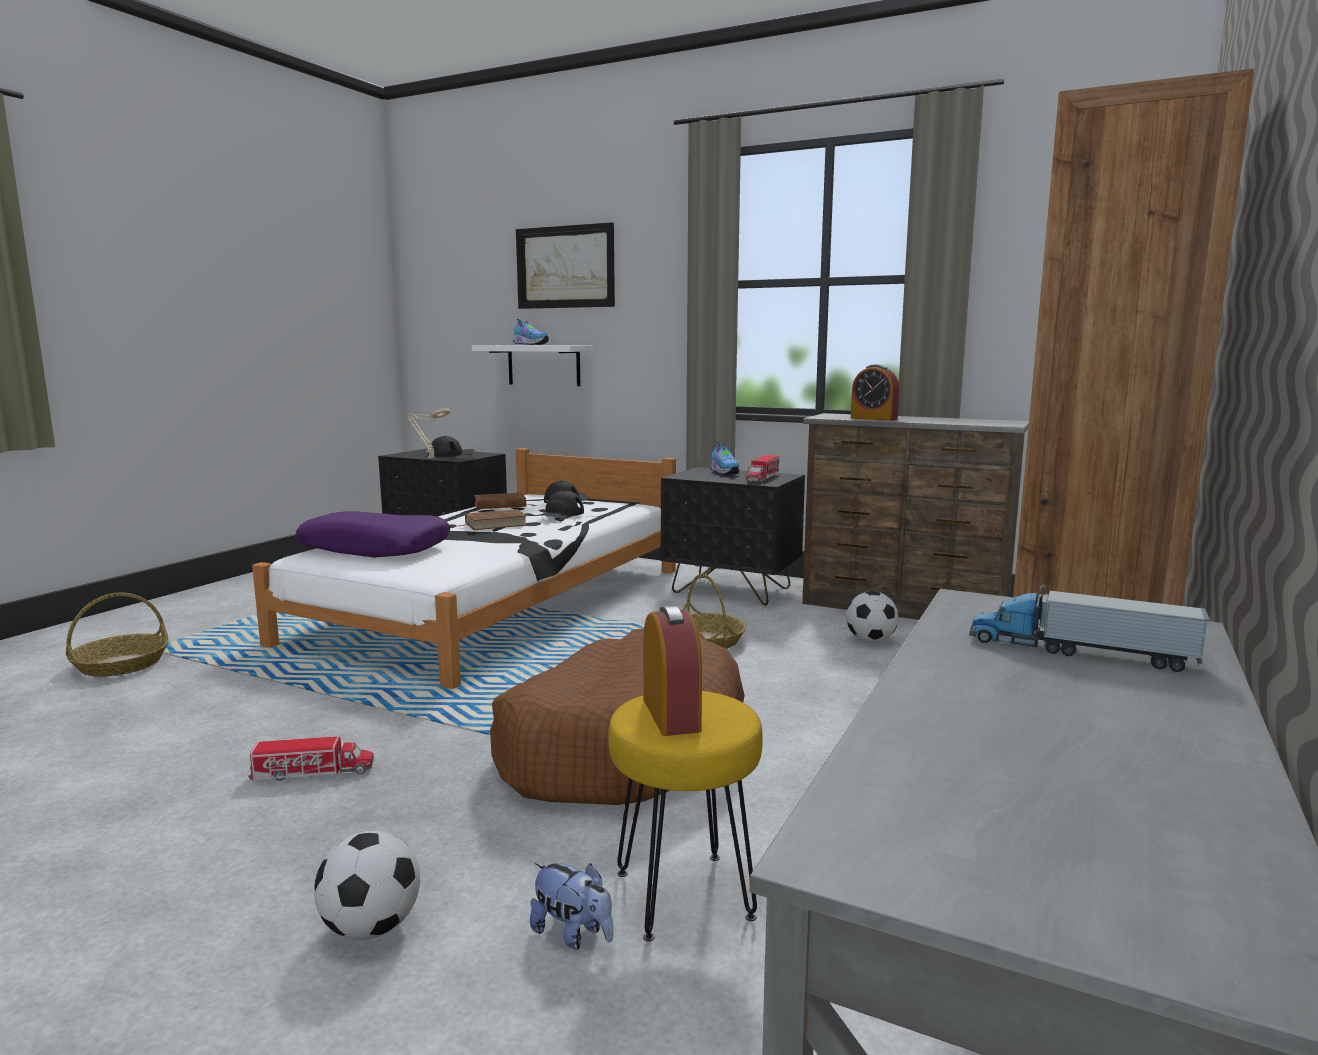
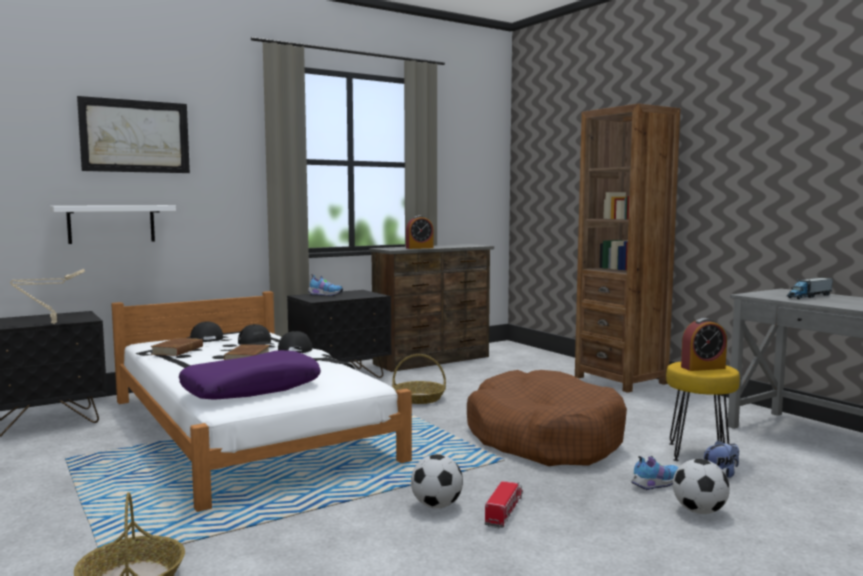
camera: 60 degrees left, 5 degrees down
(451, 454) = (47, 318): black cap -> black cap (295, 349)
(530, 344) = (106, 205): shoe -> shoe (654, 485)
(671, 714) = (703, 367): alarm clock -> alarm clock turned 150 degrees clockwise
(762, 478) = (359, 294): toy truck -> none
(870, 640) = (468, 374): football -> football (436, 505)

